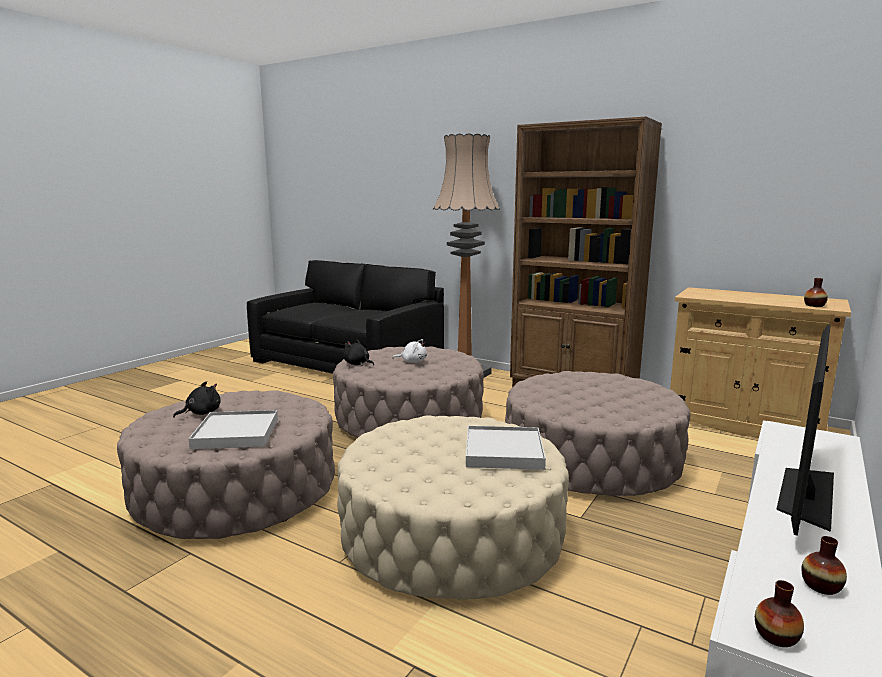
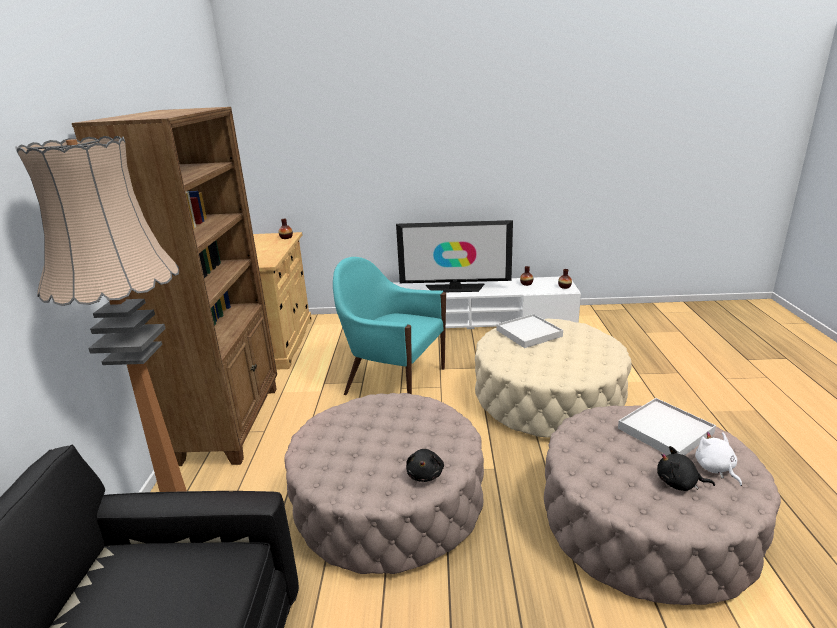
camera: 120 degrees left, 10 degrees up
(412, 361) = (381, 438): white plush toy -> white plush toy (715, 468)
(591, 459) = (393, 381): beige ottoman -> turquoise armchair

